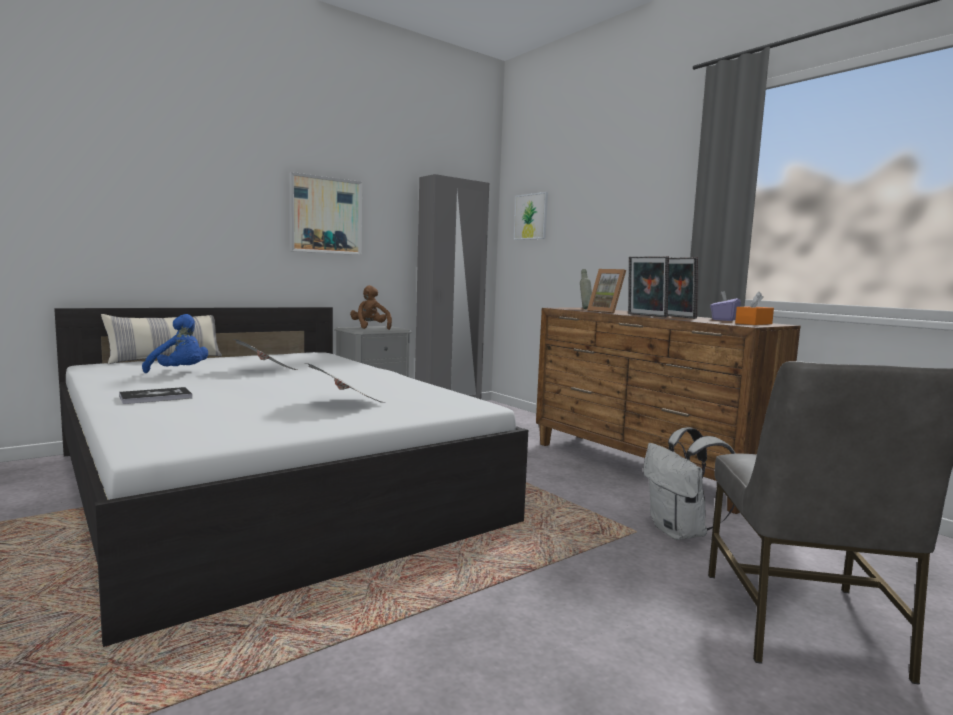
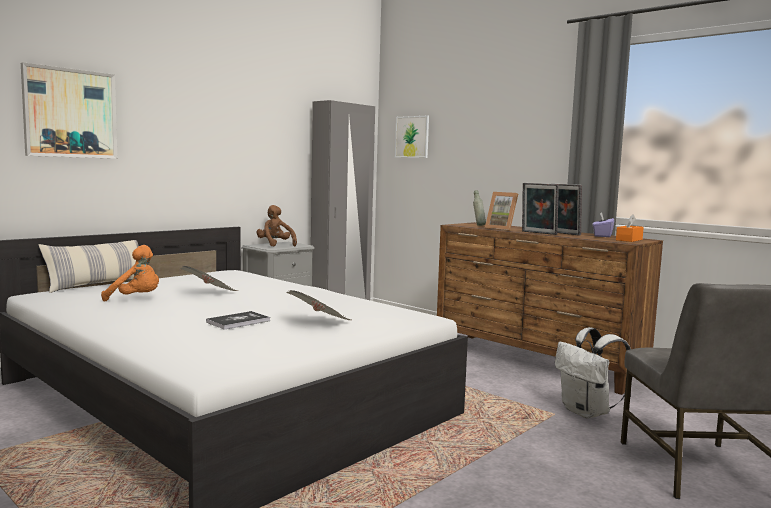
camera: 10 degrees left, 0 degrees up
(155, 397) = (147, 325): book -> book (238, 321)
(180, 372) = (136, 299): blue plush toy -> orange plush toy
(325, 215) = (232, 140): picture -> picture (70, 113)

